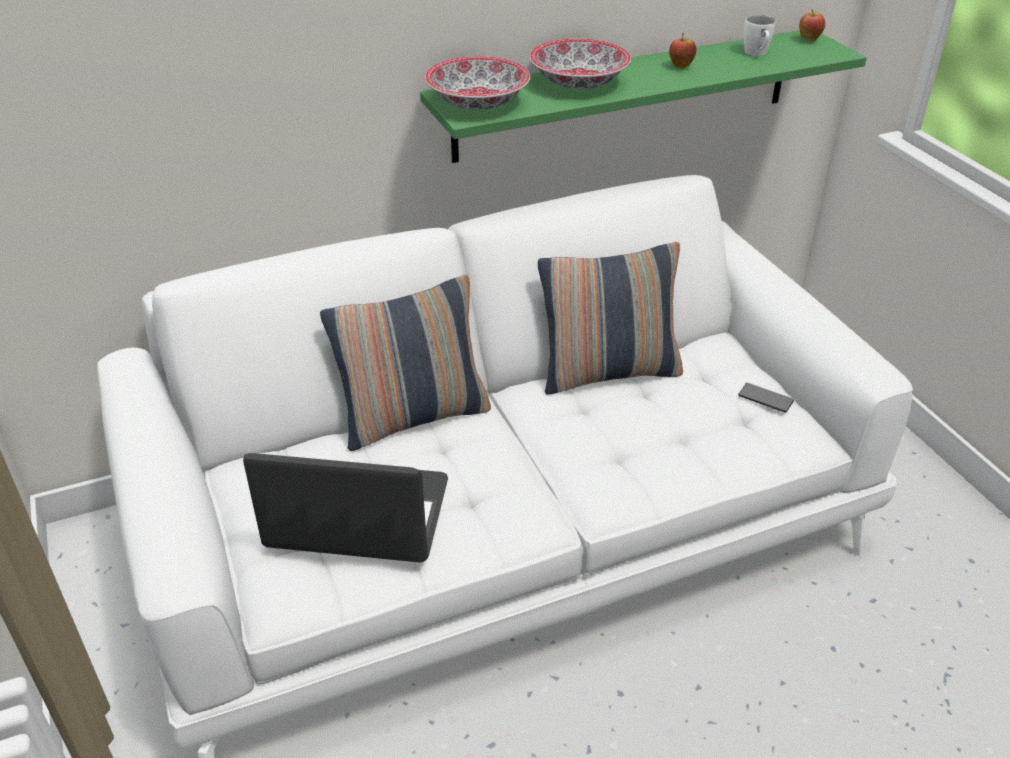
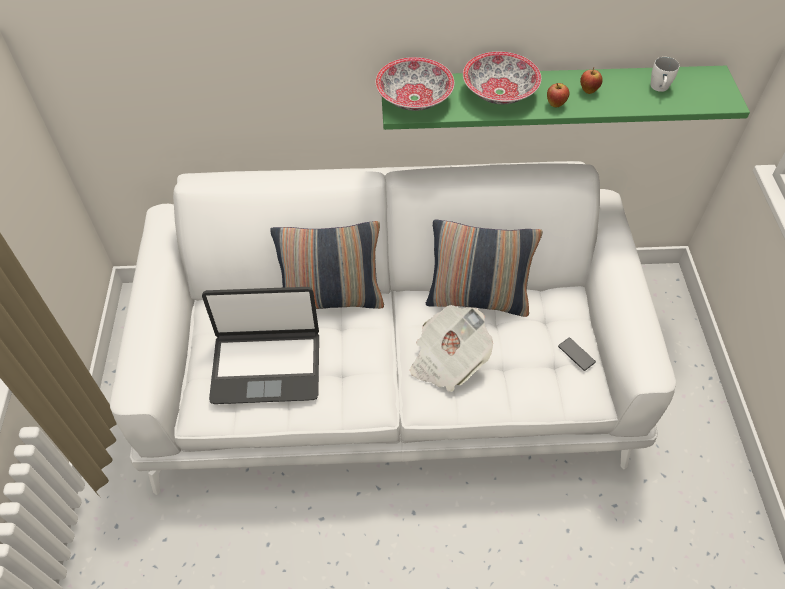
camera: 20 degrees right, 15 degrees up
(358, 516) = (266, 366): laptop -> laptop turned 150 degrees clockwise
(608, 445) = (447, 359): none -> newspaper
(809, 40) = (713, 80): apple -> apple (555, 104)

